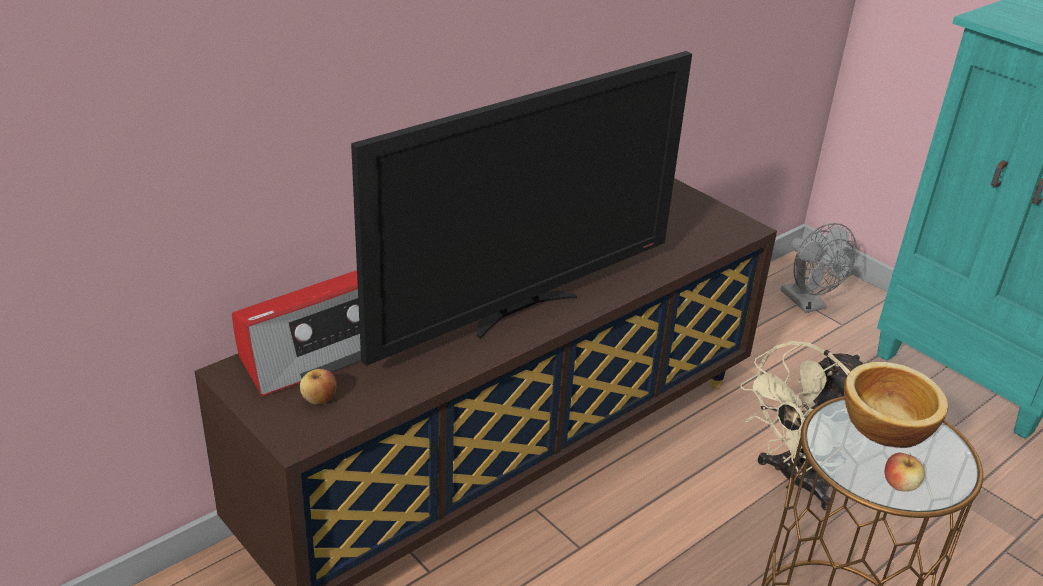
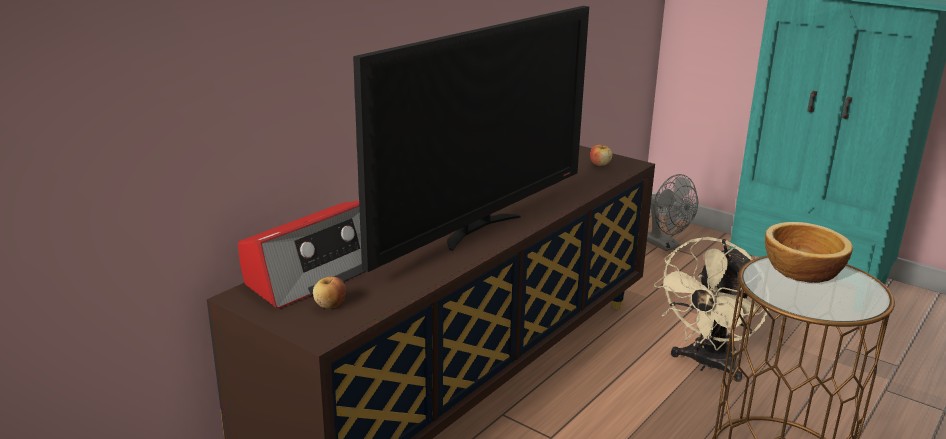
camera: 10 degrees left, 10 degrees down
(899, 485) = (834, 305): apple -> apple (600, 164)

